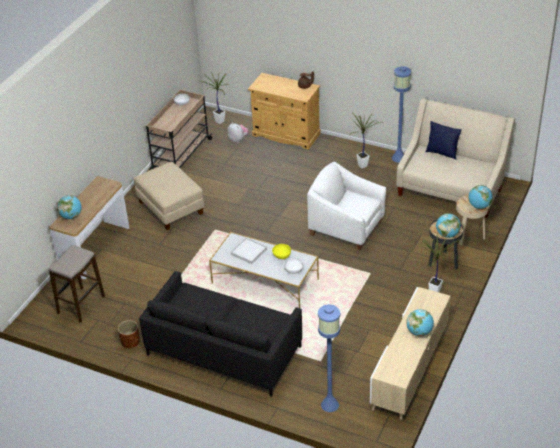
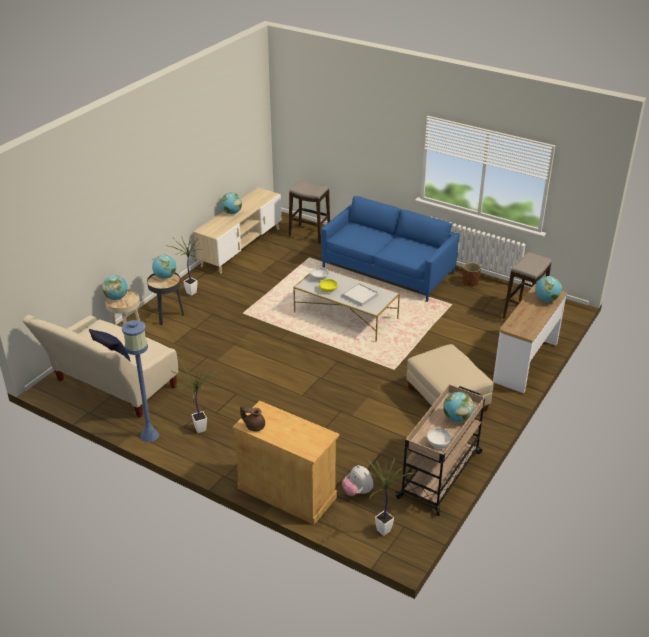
camera: 175 degrees left, 5 degrees down
(168, 119) = (456, 418): none -> globe
(224, 350) = (387, 270): black sofa -> blue sofa
(329, 405) = (309, 234): blue floor lamp -> stool
(346, 227) = (249, 357): white armchair -> none

